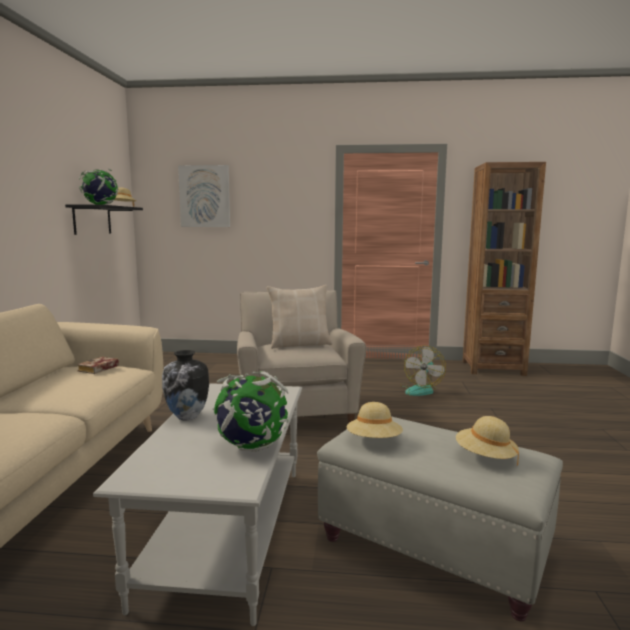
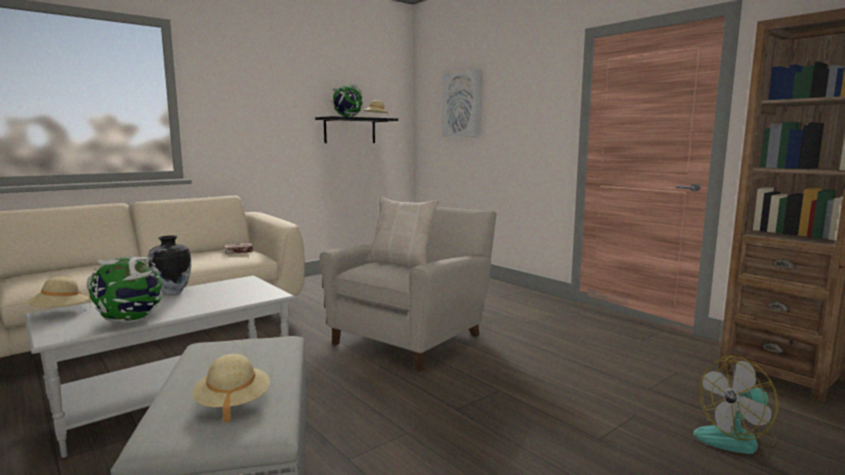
camera: 45 degrees right, 0 degrees up
(374, 441) = (218, 354): beige hat -> beige hat (60, 312)
(421, 390) = (589, 363): fan -> fan (736, 438)

